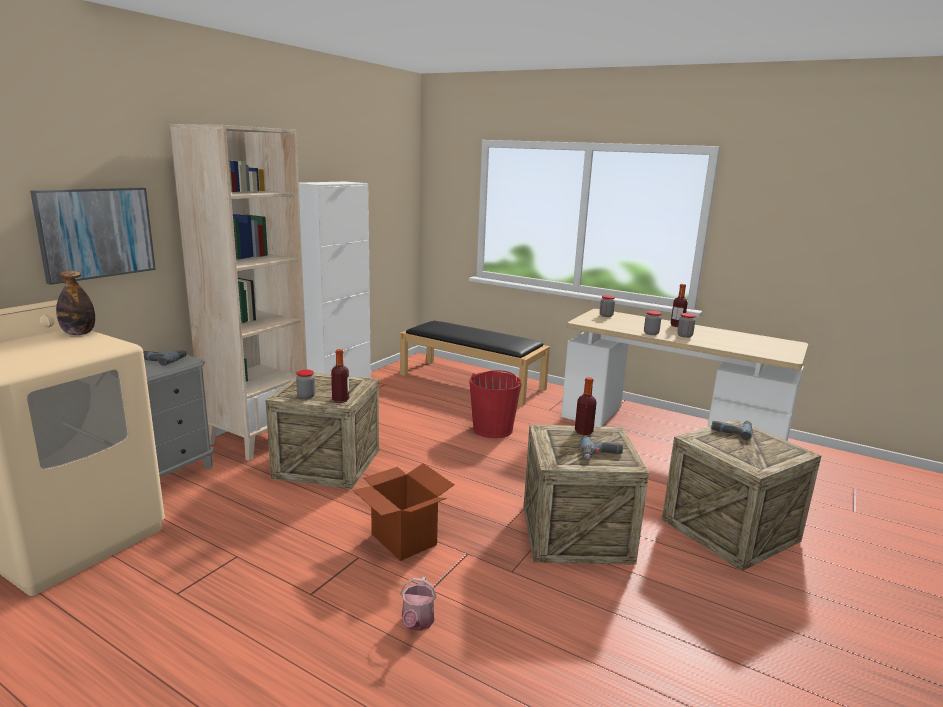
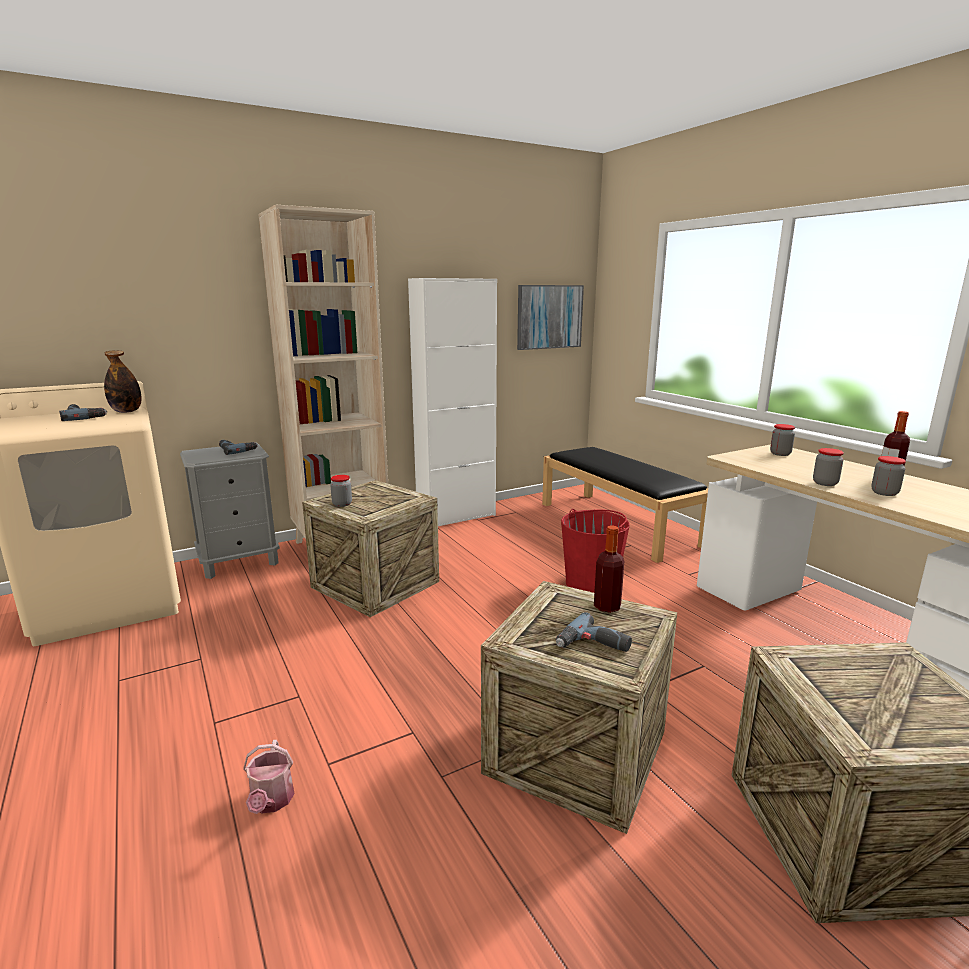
camera: 30 degrees right, 0 degrees up
(96, 233) = (179, 321): picture -> picture (549, 317)
(340, 400) = (368, 513): bottle -> none
(403, 539) = (362, 690): cardboard box -> none
(417, 623) = (271, 802): watering can -> watering can turned 45 degrees counterclockwise
(731, 431) = (877, 661): power drill -> power drill (84, 416)

